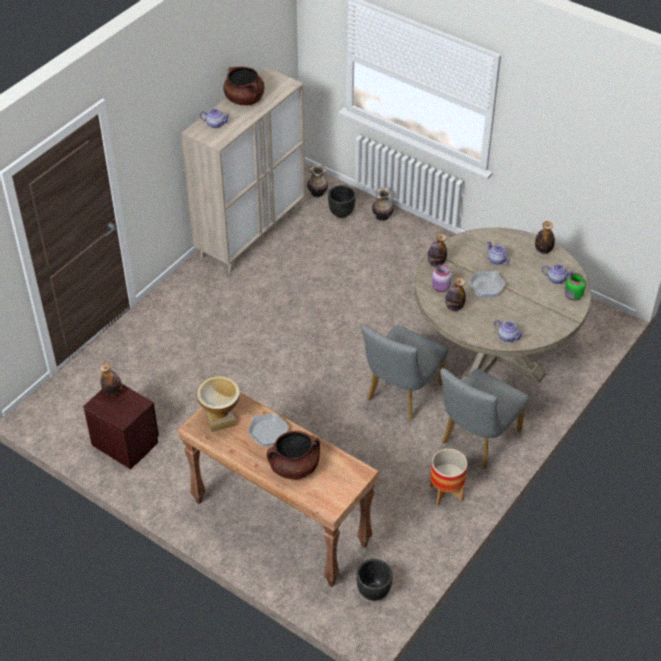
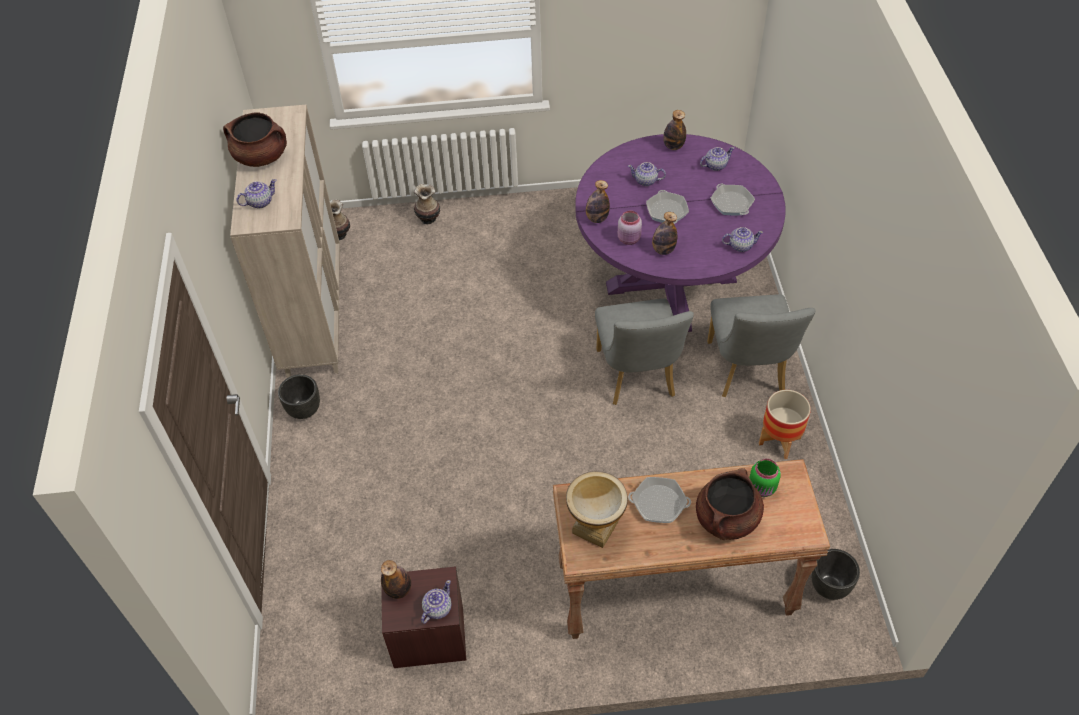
camera: 40 degrees left, 5 degrees up
(121, 415) = (437, 608): none -> teapot
(341, 213) = (384, 239): black planter -> black planter (304, 410)
(493, 354) = (671, 282): beige dining table -> purple dining table
(536, 308) = (731, 203): none -> frying pan
(573, 296) = (747, 172): green jar -> green jar (762, 488)

